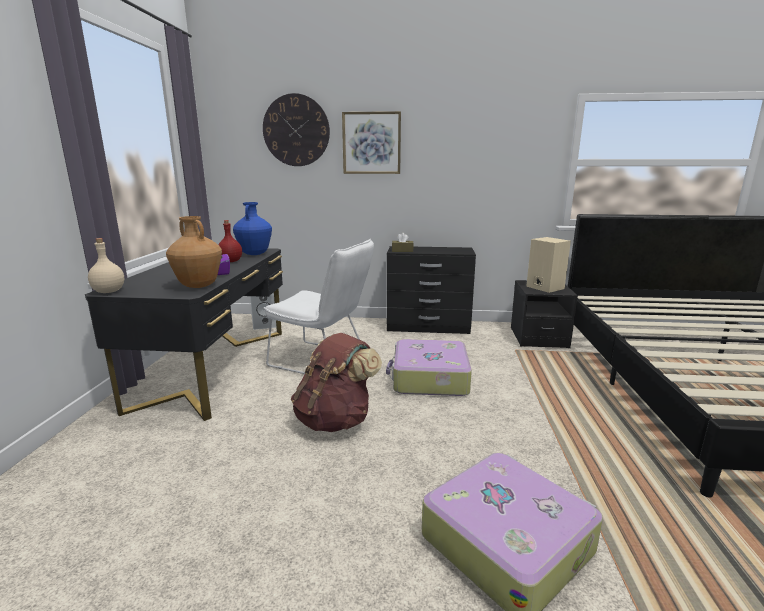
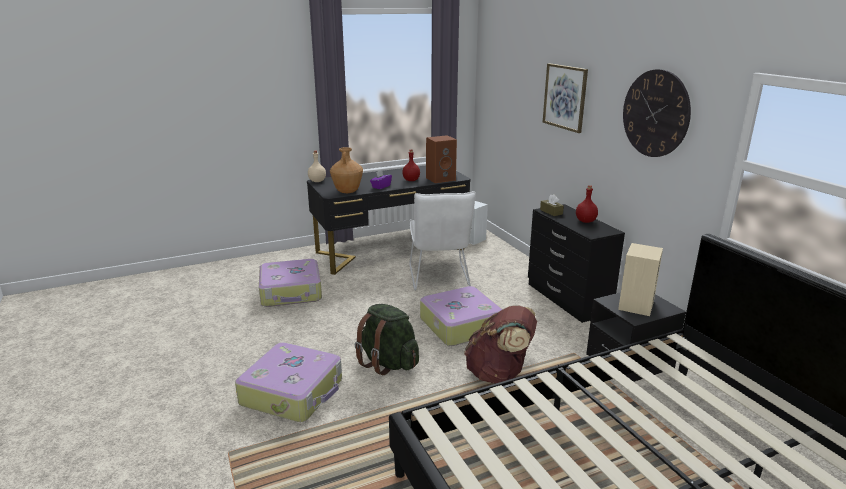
camera: 60 degrees right, 5 degrees up
(205, 469) = (291, 292): none -> suitcase
(254, 254) = (441, 179): blue vase -> brown speaker
(296, 130) = (522, 75): wall clock -> wall clock (655, 113)
(335, 420) = (366, 309): brown backpack -> brown backpack (499, 374)
(437, 249) = (585, 221): none -> red bottle
(476, 440) = (388, 363): none -> green backpack

